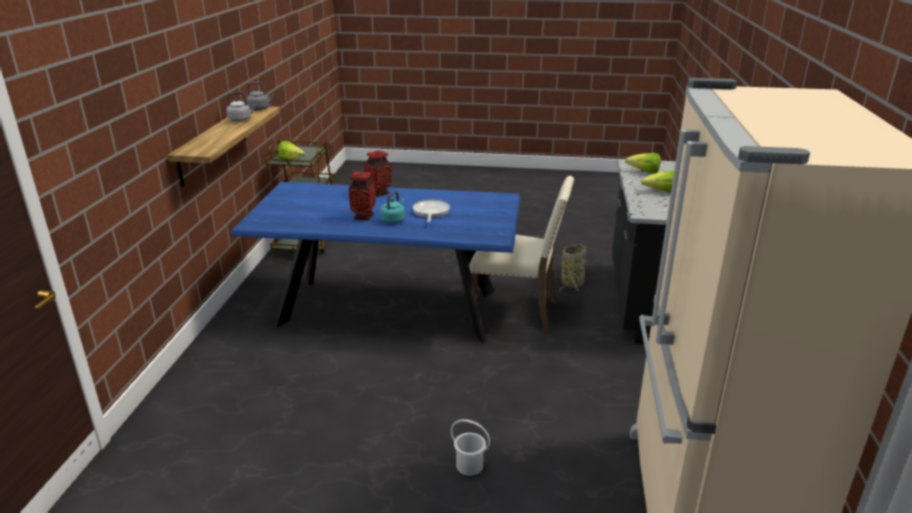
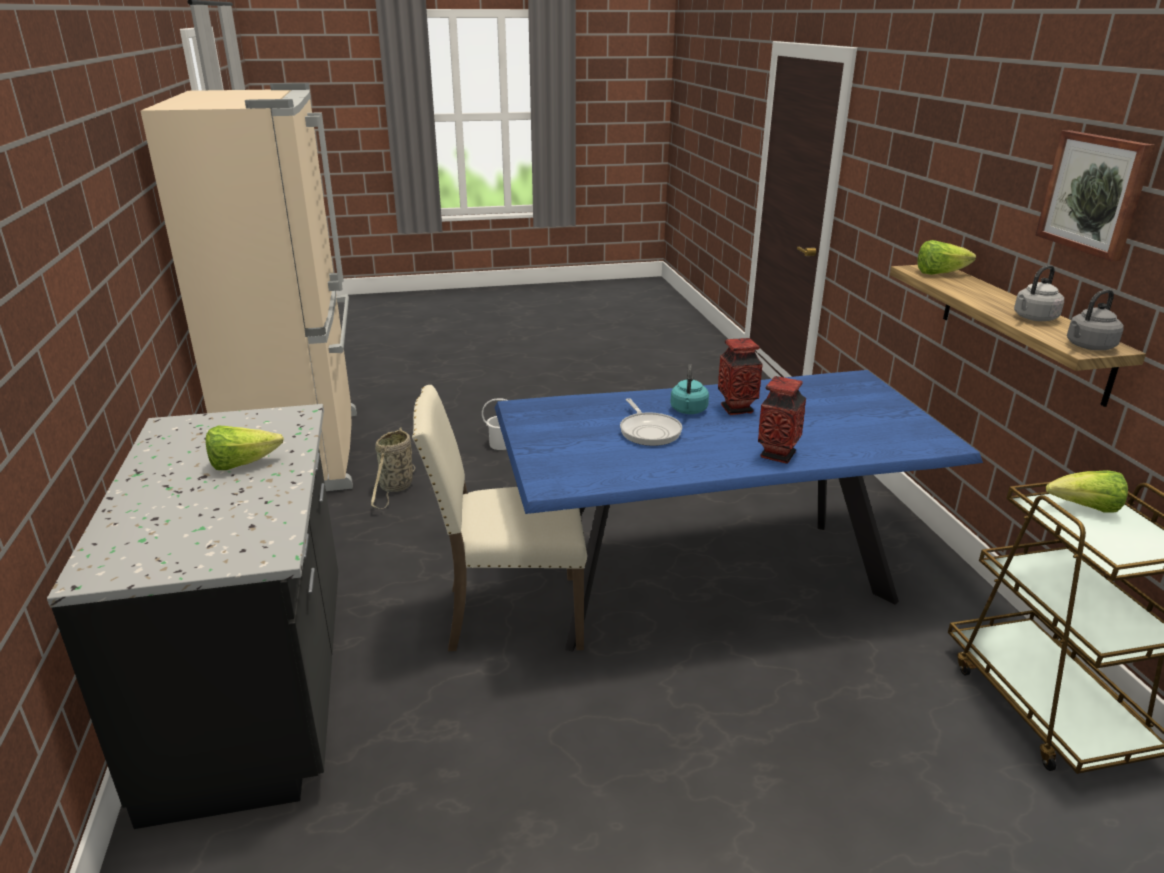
camera: 160 degrees right, 0 degrees up
(211, 53) = (1094, 193): none -> picture
(573, 283) = (418, 711): basket -> basket (396, 487)
(644, 172) = (248, 520): lettuce -> lettuce (939, 274)

